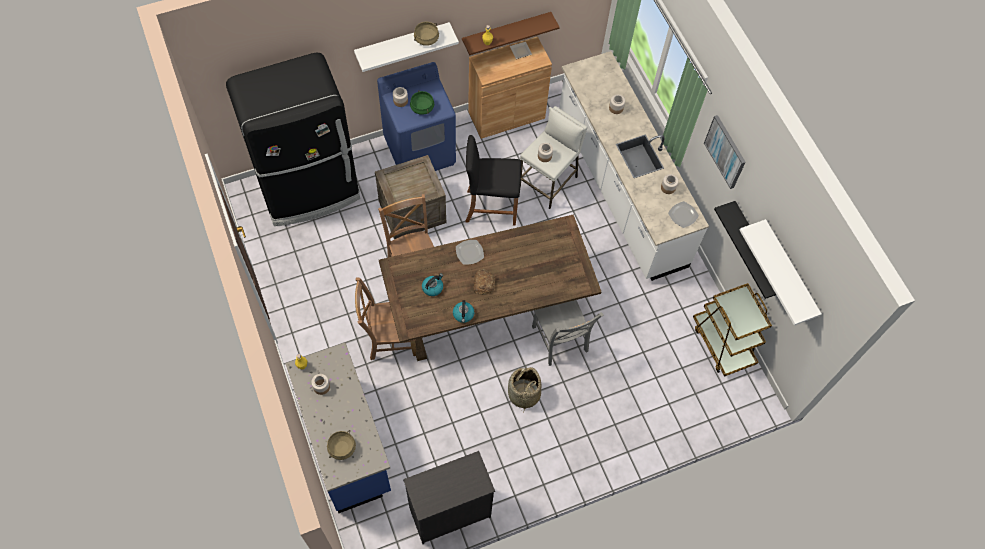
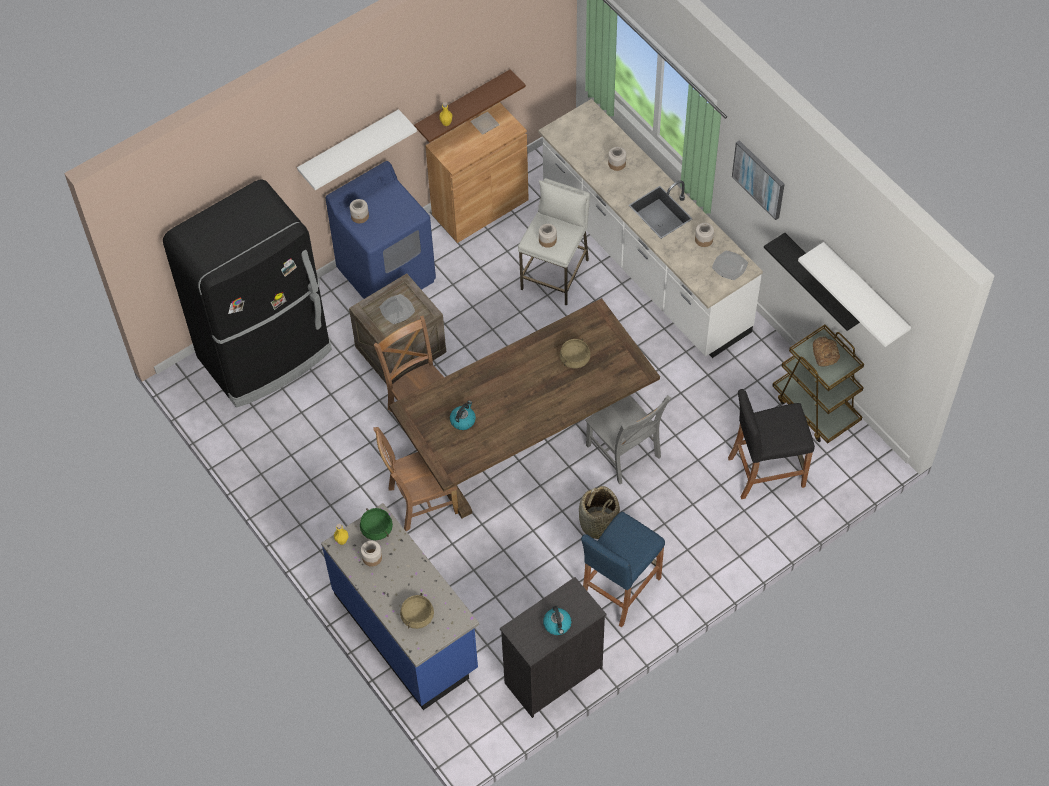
camera: 10 degrees left, 5 degrees down
(422, 107) = (388, 217): green cooking pot -> green cooking pot (377, 529)
(426, 38) = (378, 134): beige cooking pot -> beige cooking pot (574, 358)
(463, 314) = (508, 441): kettle -> kettle (557, 624)
(469, 252) = (493, 370): plate -> plate (397, 309)
(483, 283) = (521, 401): bread -> bread (825, 353)
(491, 207) = (495, 320): black stool -> black stool (766, 471)
(524, 453) = (620, 588): none -> blue stool

